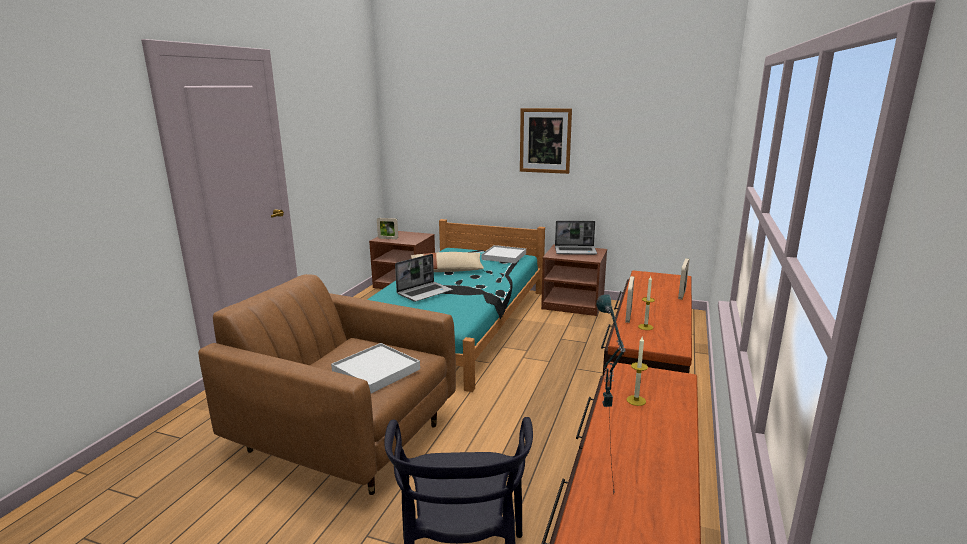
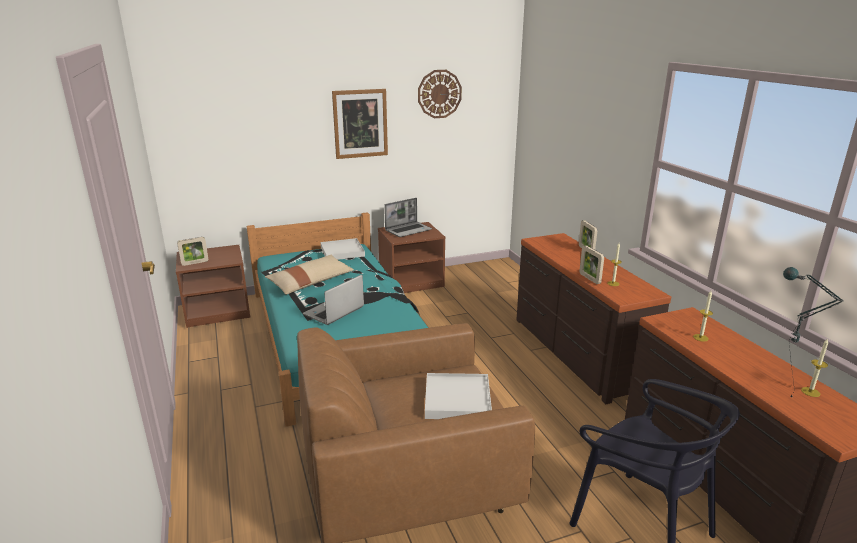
camera: 40 degrees left, 5 degrees up
(425, 292) = (334, 312): laptop -> laptop turned 150 degrees counterclockwise
(630, 116) = (439, 94): none -> wall clock
(655, 502) = (810, 392): none -> candle

